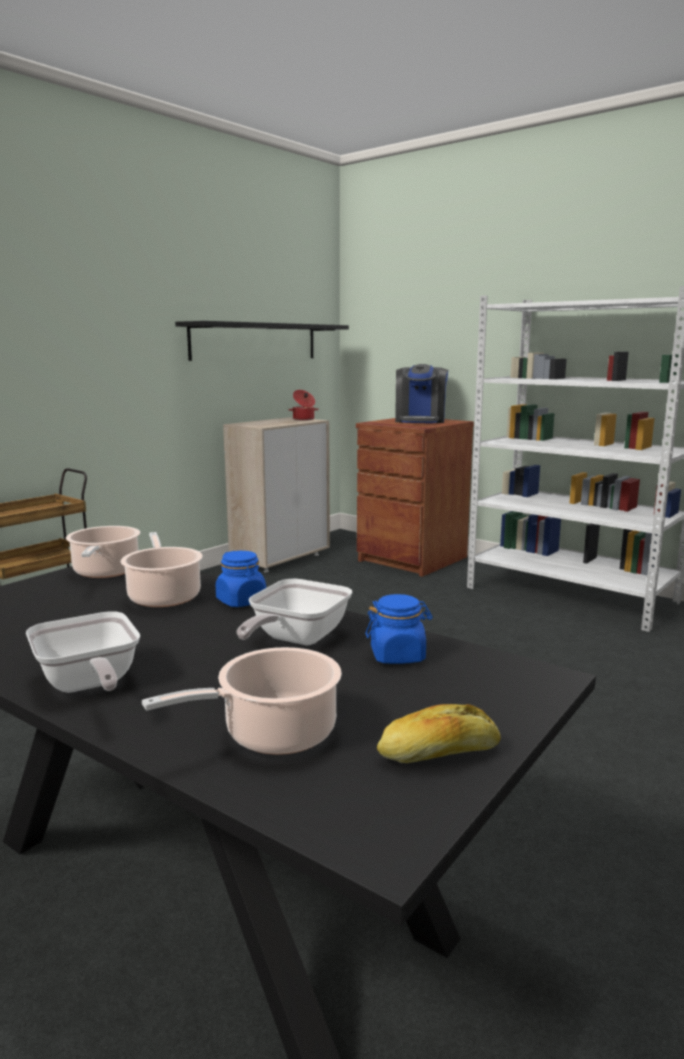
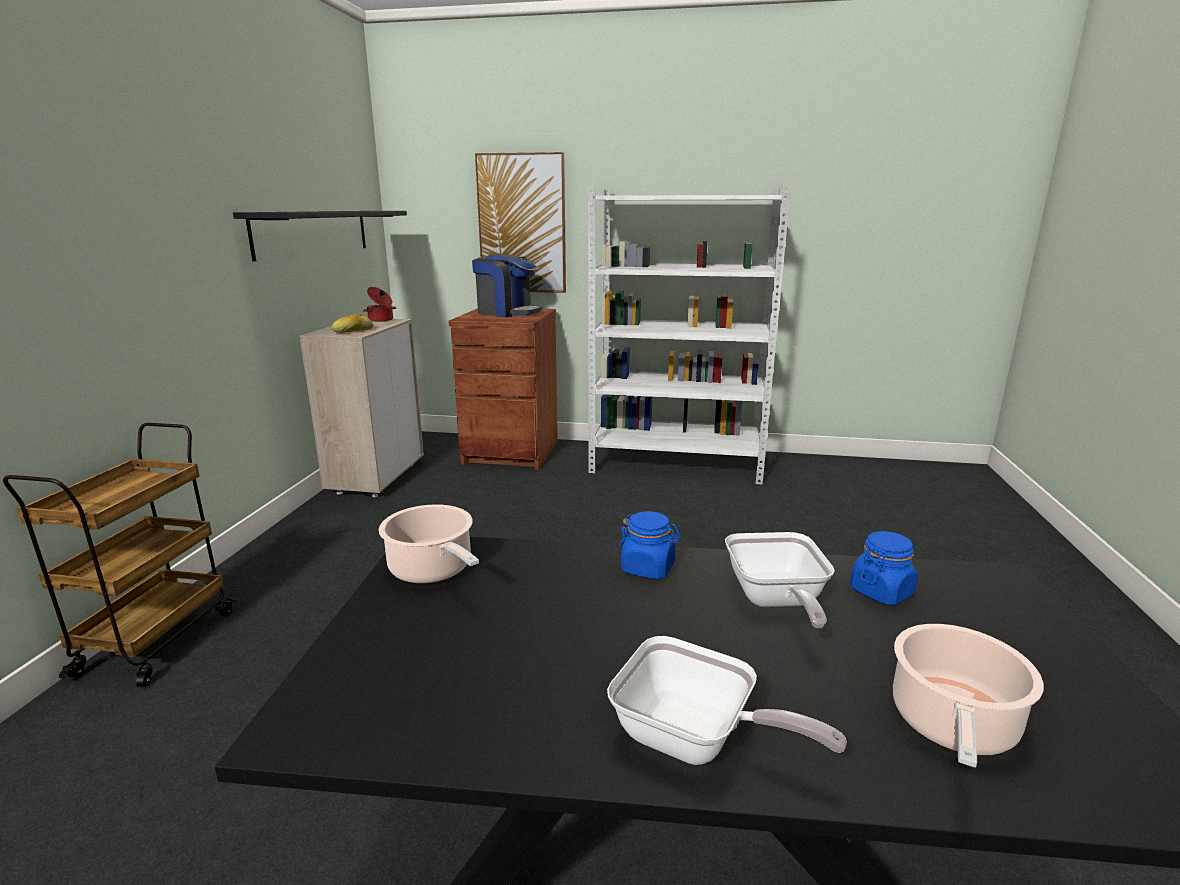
camera: 30 degrees left, 5 degrees up
(164, 596) = (558, 585): cooking pot -> none
(420, 421) = (507, 312): coffee machine -> coffee machine turned 45 degrees counterclockwise
(439, 753) = (1082, 688): bread -> bread (353, 331)
(450, 337) = (522, 224): none -> picture

